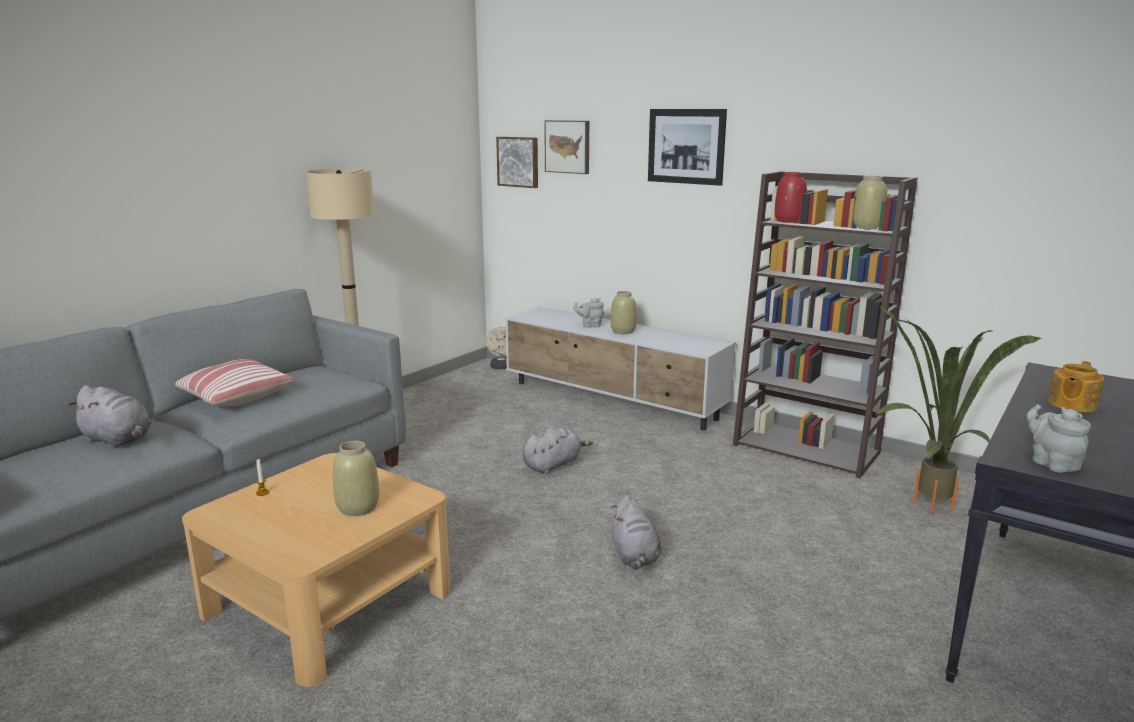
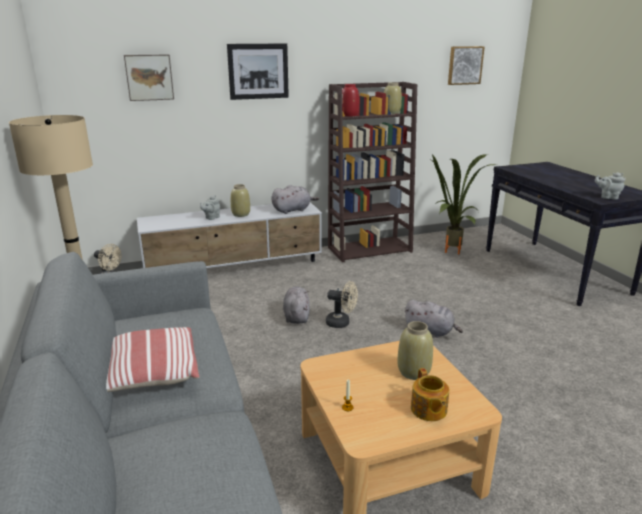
camera: 55 degrees left, 5 degrees up
(118, 440) = (185, 458): grey plush toy -> grey plush toy (293, 210)
(518, 162) = (93, 94): picture -> picture (464, 65)
(573, 493) = (341, 323): none -> beige fan
(1071, 404) = (549, 177): teapot -> teapot (428, 410)

